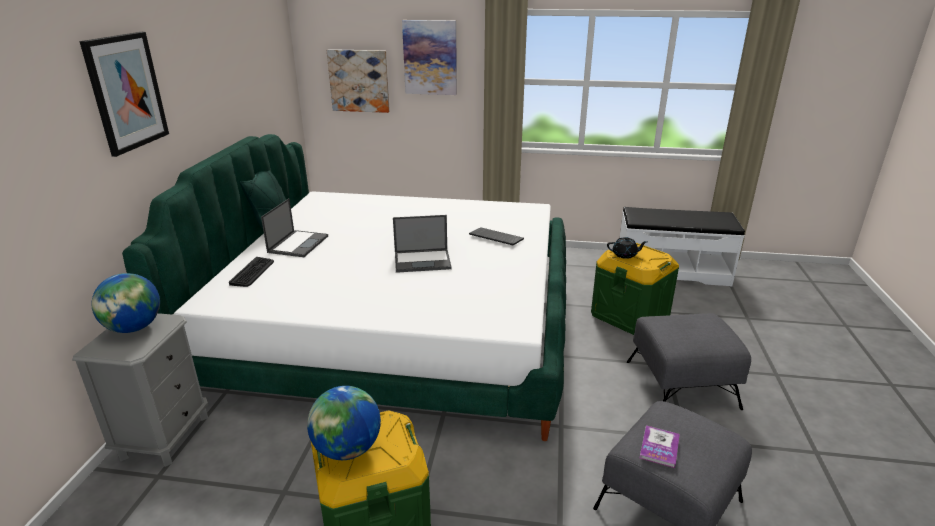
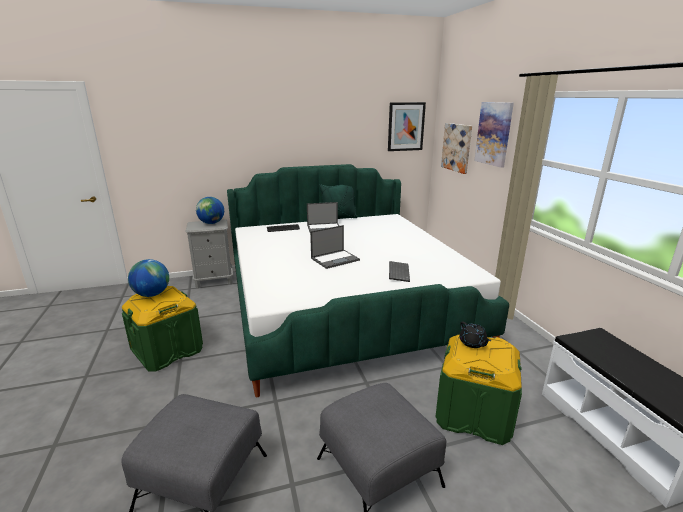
camera: 65 degrees right, 5 degrees down
(126, 92) = (259, 121): picture -> picture (406, 126)
(423, 261) = (335, 259): laptop -> laptop turned 90 degrees counterclockwise
(659, 447) = (182, 412): book -> none

